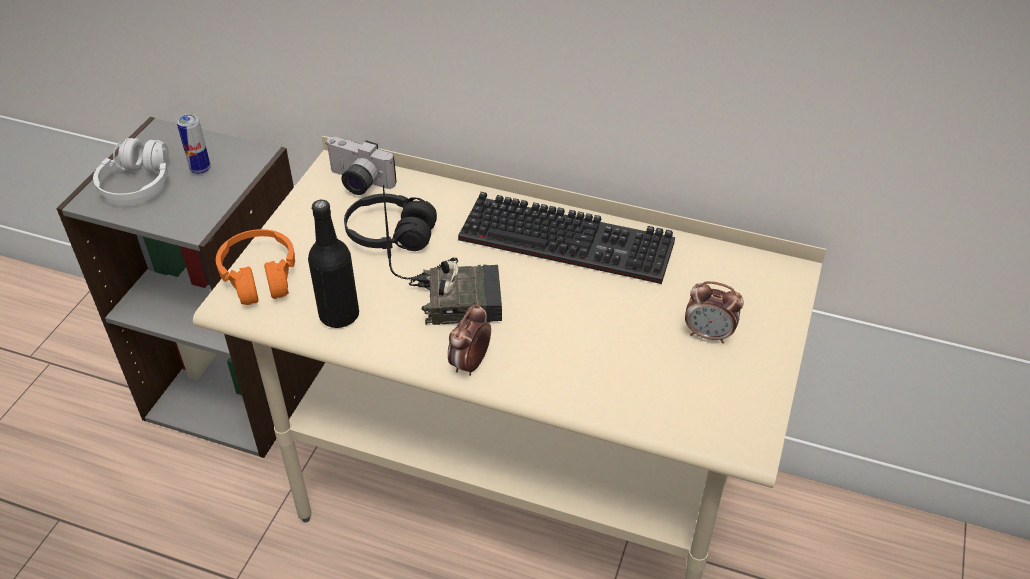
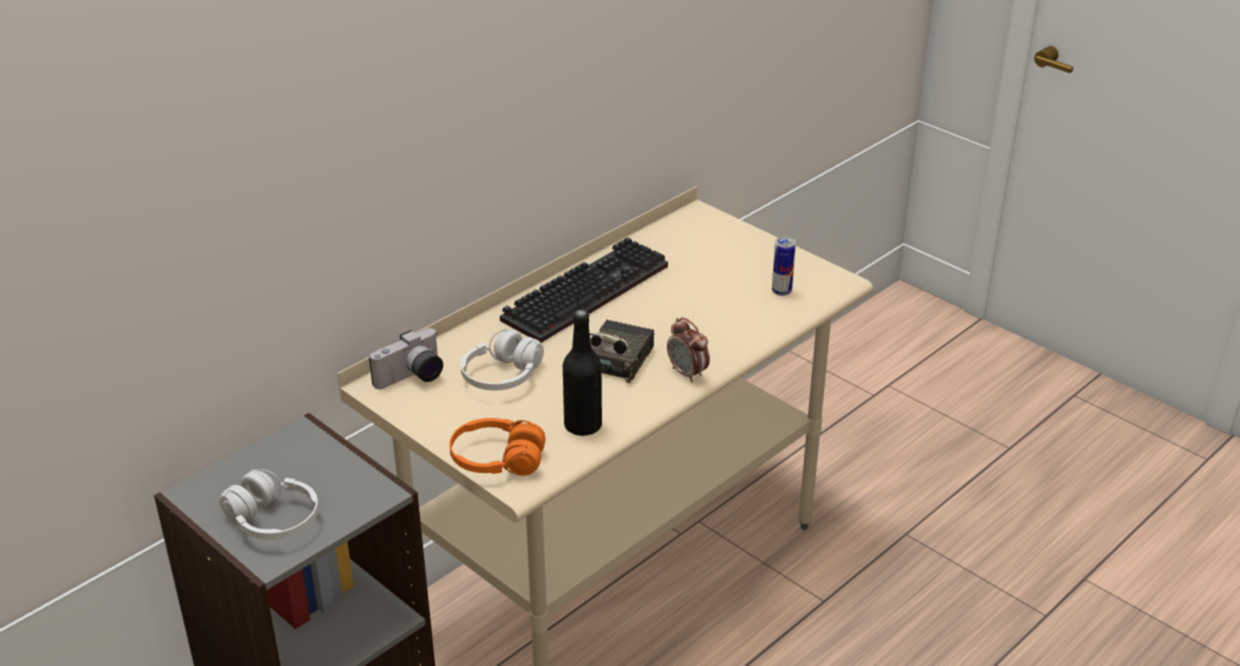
camera: 65 degrees left, 10 degrees down
(200, 169) = (290, 473): can -> can (781, 291)
(390, 235) = (502, 376): black headphones -> white headphones
(709, 334) = (732, 264): alarm clock -> none

